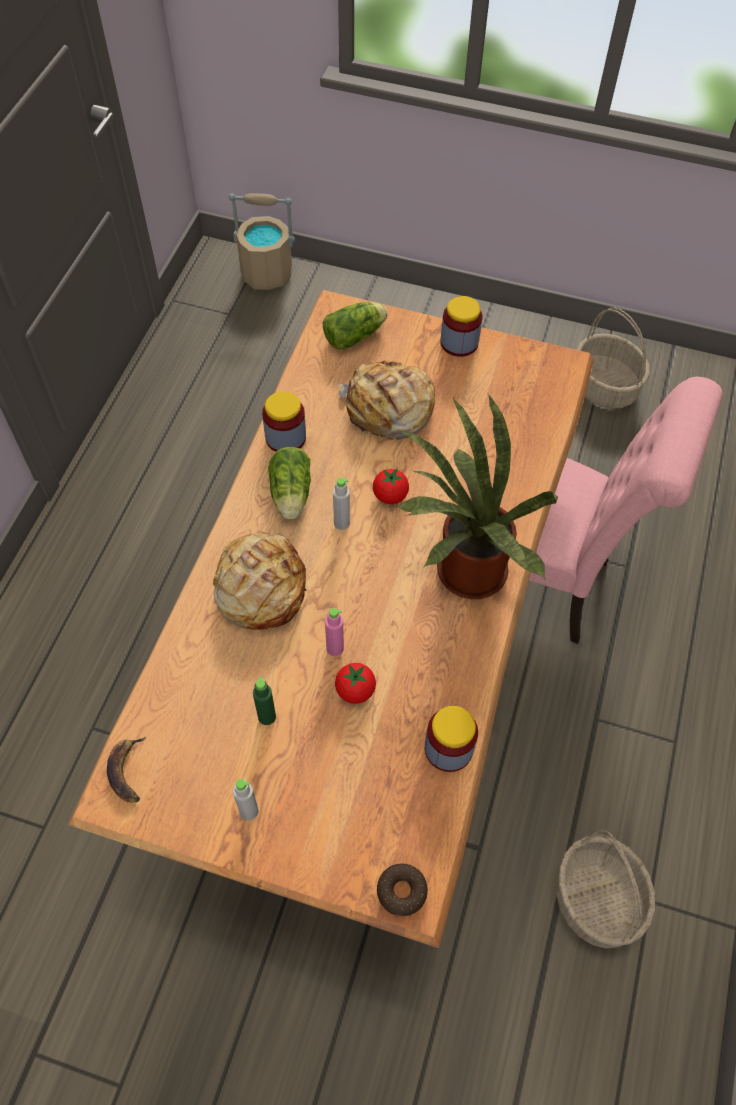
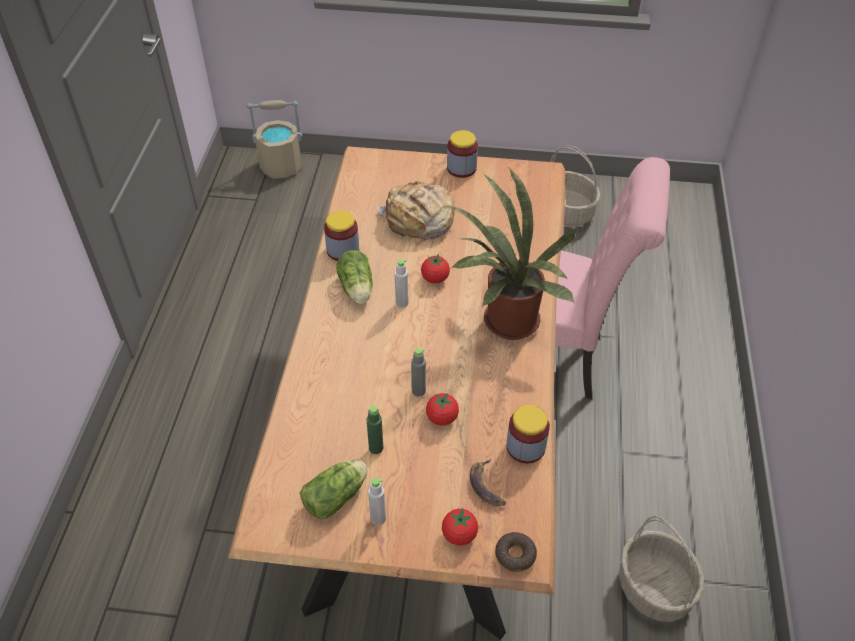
camera: 10 degrees left, 10 degrees down
(128, 772) = (272, 506): banana -> banana (487, 486)
(260, 588) = (348, 358): bread -> none
(335, 648) = (418, 391): pink bottle -> grey bottle
(340, 851) = (459, 534): none -> tomato
(356, 335) = (381, 173): lettuce -> lettuce (337, 496)

